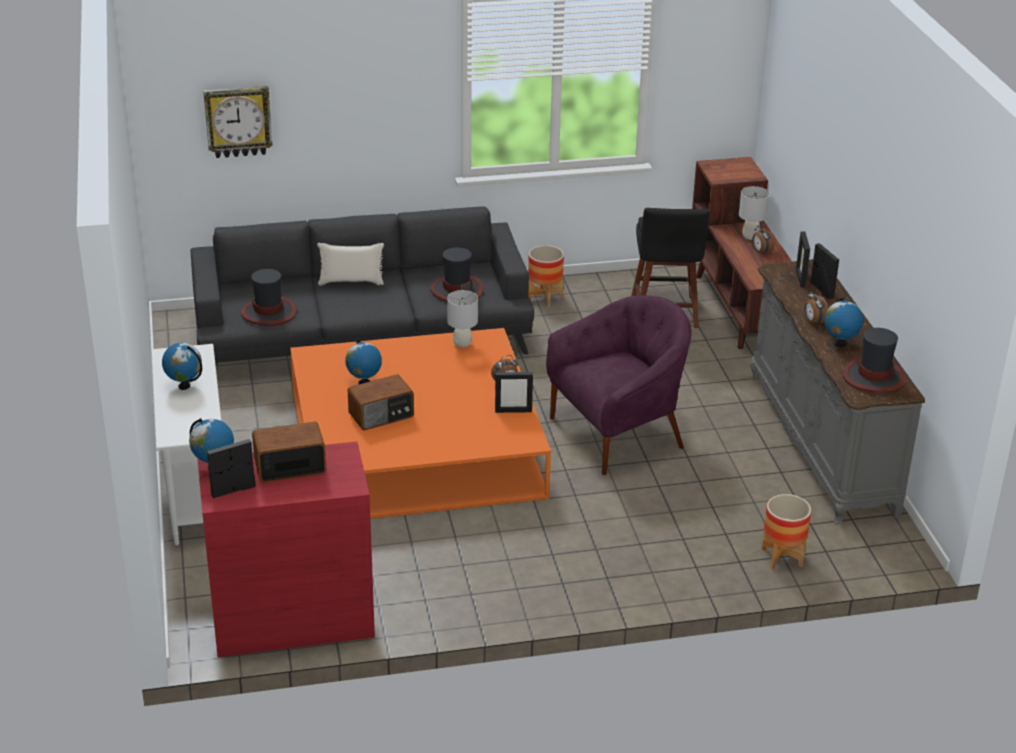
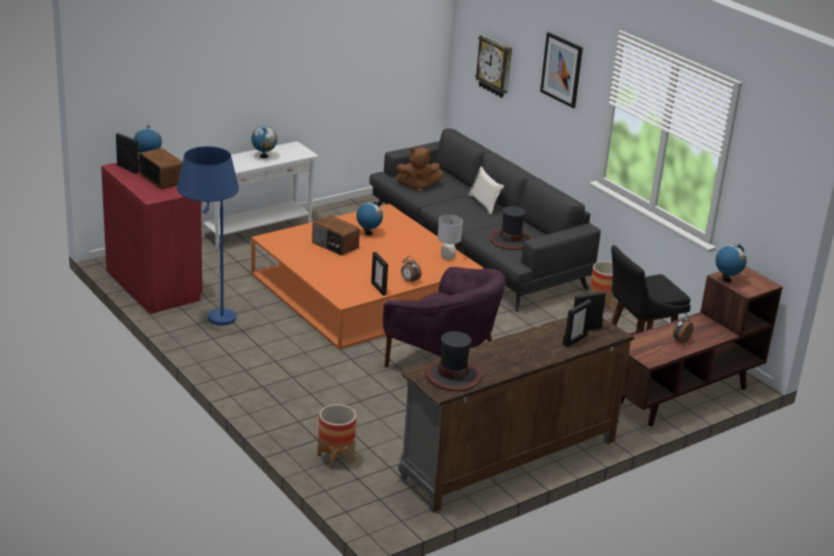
camera: 65 degrees right, 5 degrees down
(269, 312) = (417, 186): hat -> brown plush toy
(370, 75) = (562, 69): none -> picture
(430, 589) = (209, 323): none -> blue floor lamp
(749, 237) = (700, 332): grey table lamp -> none
(813, 322) = (517, 341): alarm clock -> none
(840, 344) = (492, 356): globe -> globe (727, 280)

